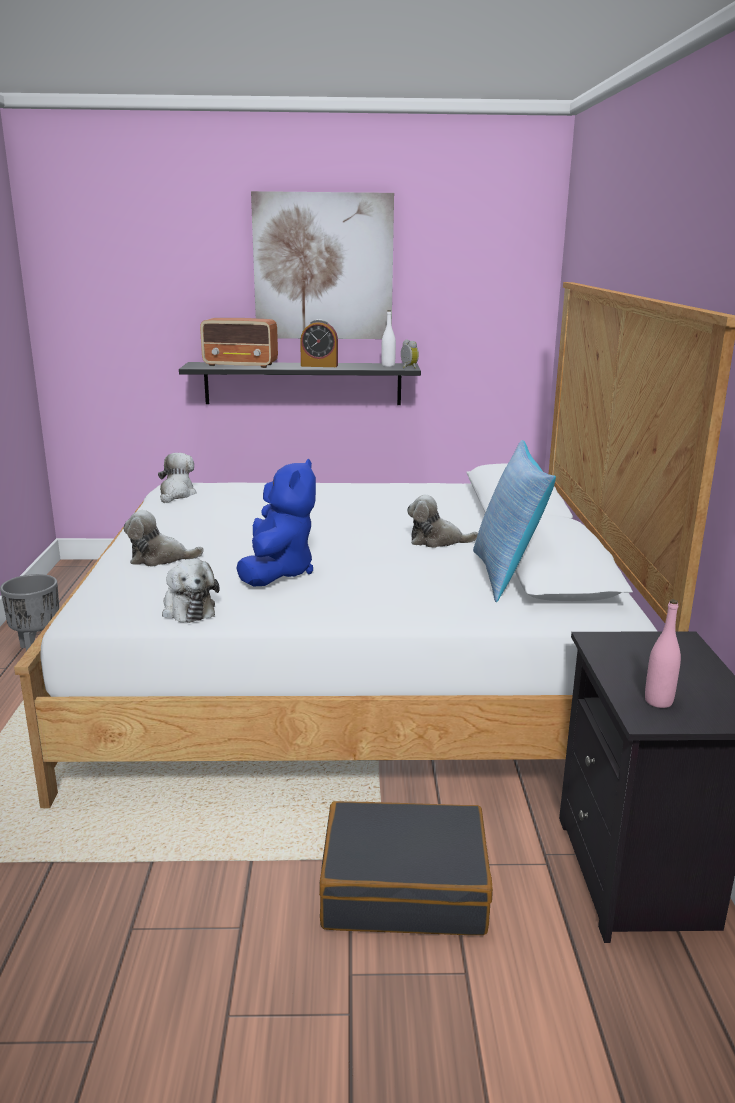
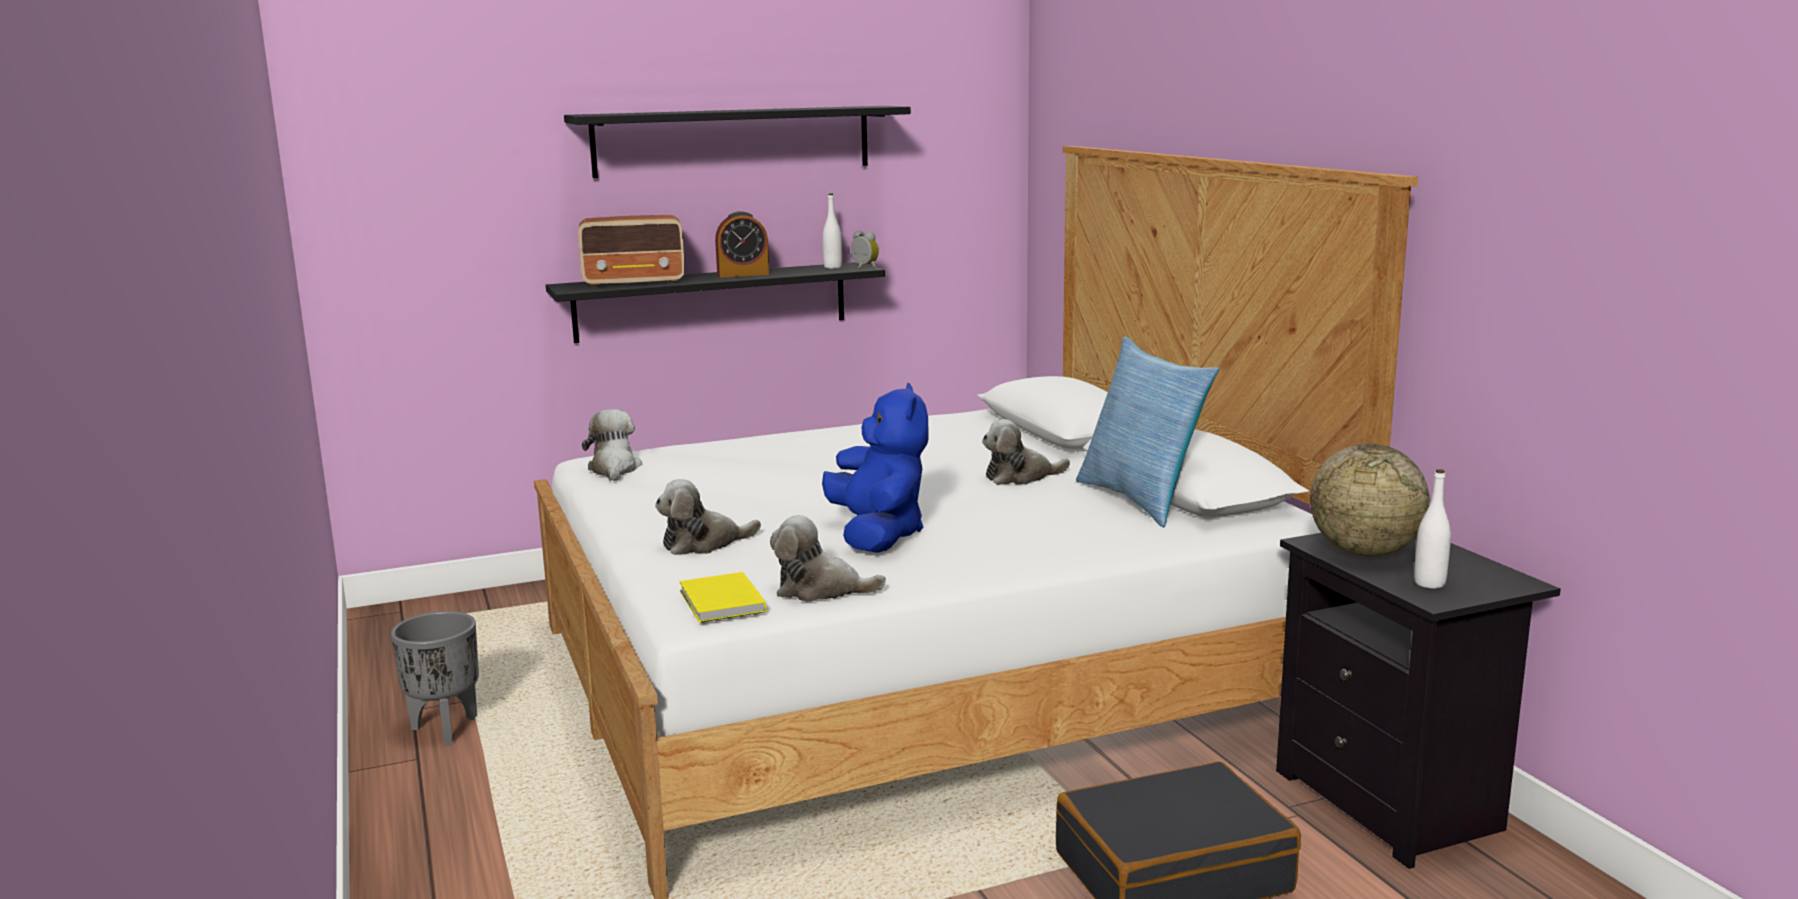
camera: 20 degrees left, 5 degrees down
(111, 607) = (721, 603): none -> yellow book
(187, 609) = (820, 590): plush toy -> plush toy turned 150 degrees clockwise
(323, 267) = (733, 140): picture -> black shelf
(631, 658) = (1364, 552): none -> globe
(658, 701) = (1429, 583): pink bottle -> white bottle

